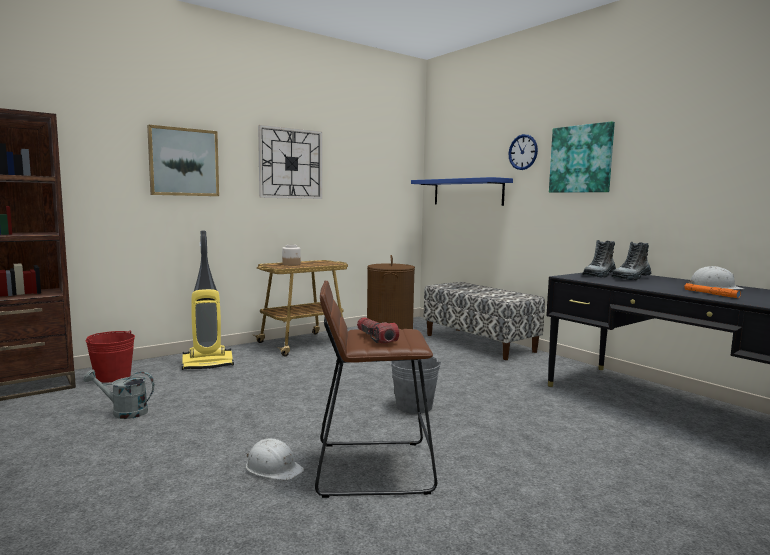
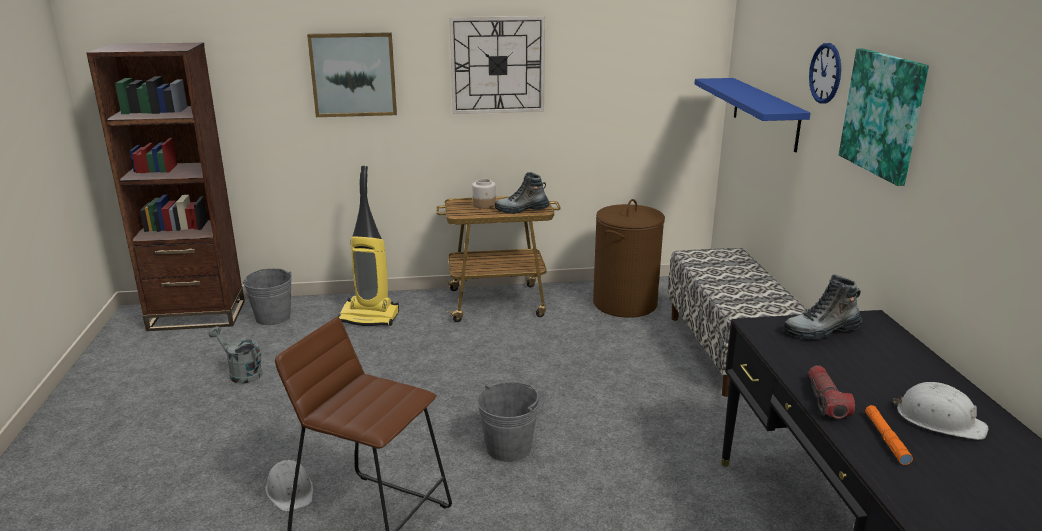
camera: 30 degrees right, 15 degrees up
(112, 377) = (273, 317): red bucket -> grey bucket
(375, 338) = (357, 401): flashlight -> flashlight (826, 401)
(631, 278) = (860, 352): boot -> boot (521, 210)

